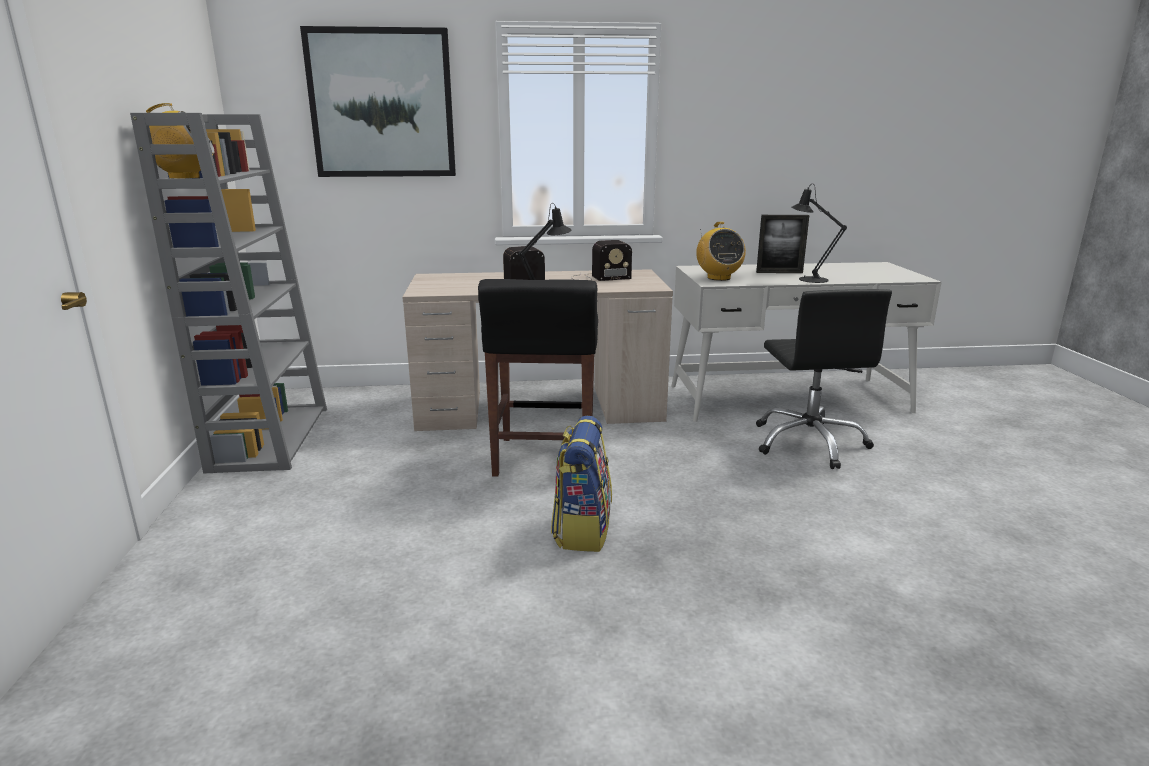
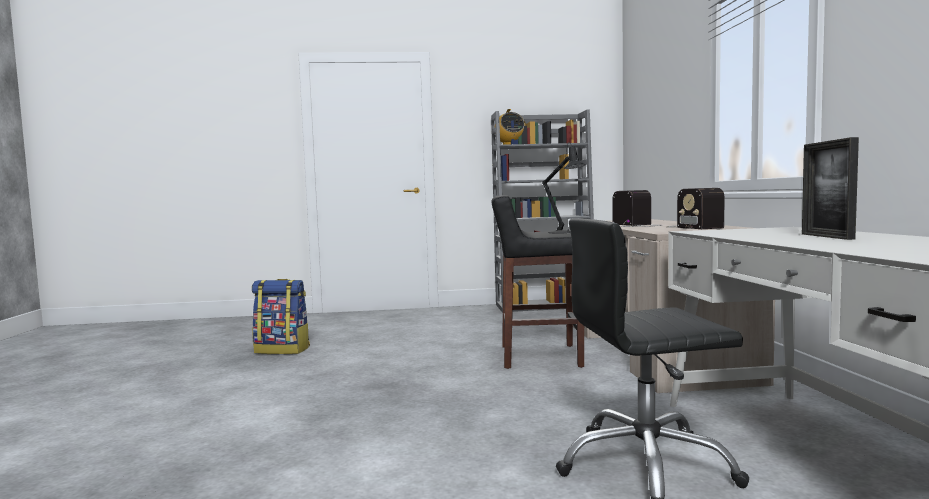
camera: 90 degrees right, 15 degrees down
(382, 104) = (665, 89): picture -> none
(582, 530) = (424, 369): backpack -> backpack (283, 350)
(718, 278) = (731, 231): radio -> none
(808, 279) = (791, 240): black table lamp -> none

